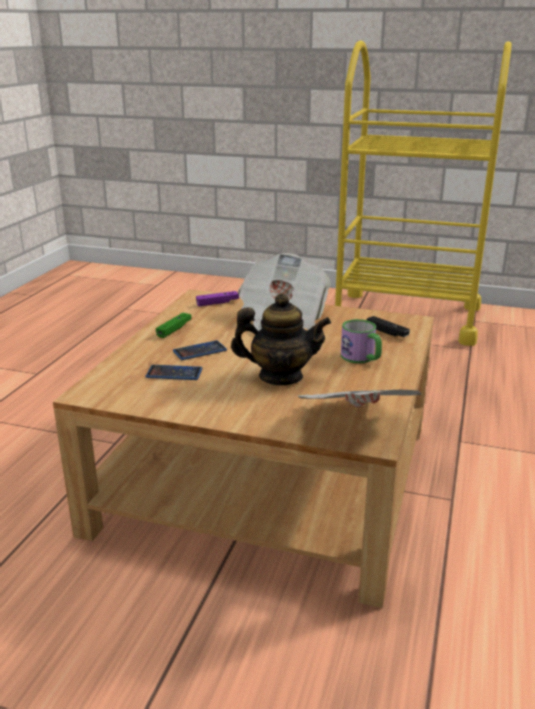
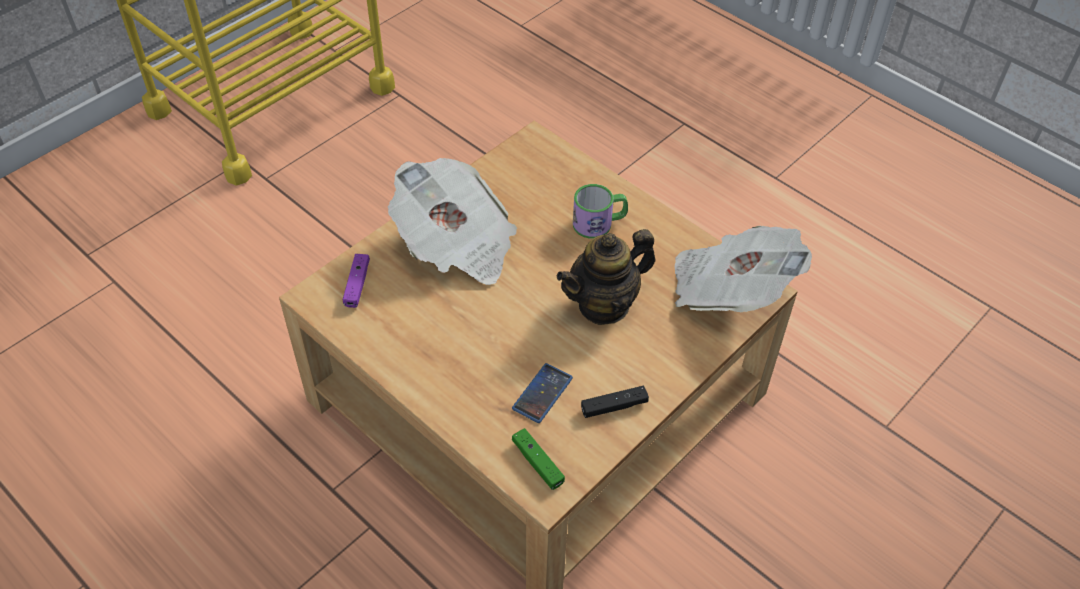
camera: 65 degrees left, 25 degrees up
(174, 330) = (415, 356): green game controller -> green game controller (537, 463)
(199, 351) = (496, 351): phone -> none
(280, 377) = (604, 305): teapot -> teapot turned 150 degrees counterclockwise
(387, 332) = (550, 175): black game controller -> black game controller (614, 406)

